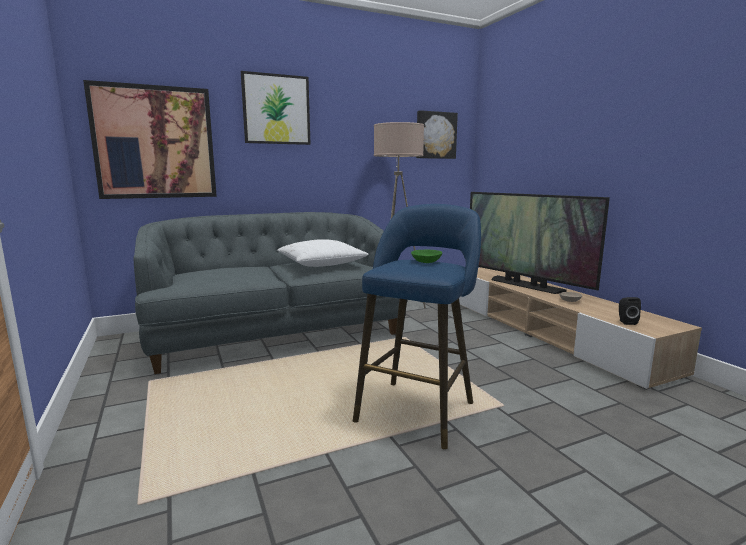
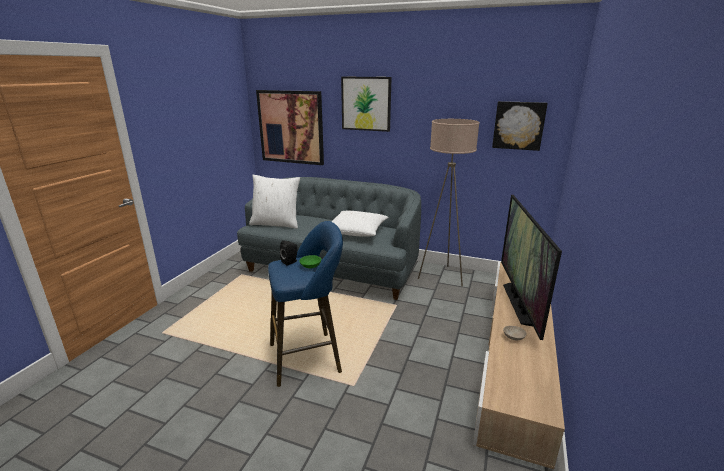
camera: 45 degrees right, 10 degrees up
(197, 279) = (276, 224): none -> white pillow
(626, 322) = (502, 381): black speaker -> black speaker (290, 262)

